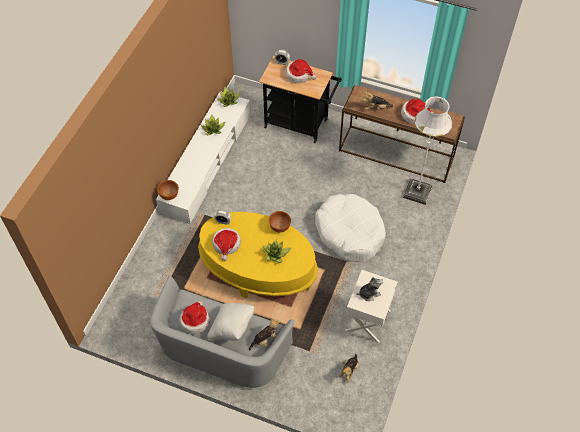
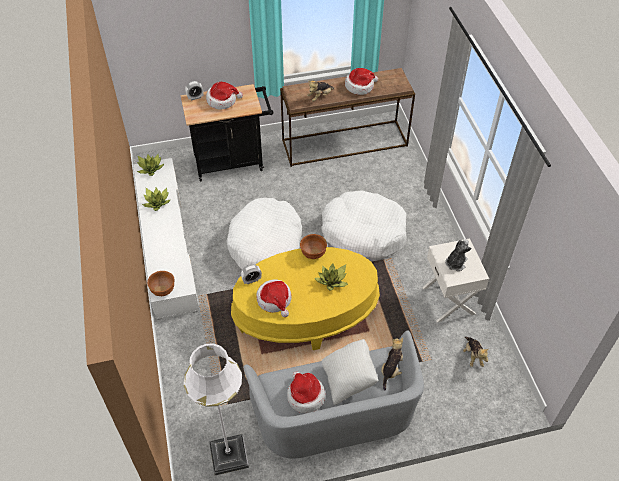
camera: 35 degrees left, 5 degrees down
(272, 201) = (265, 244): none -> white dog bed
(417, 192) = (391, 166): white floor lamp -> white floor lamp (228, 455)

